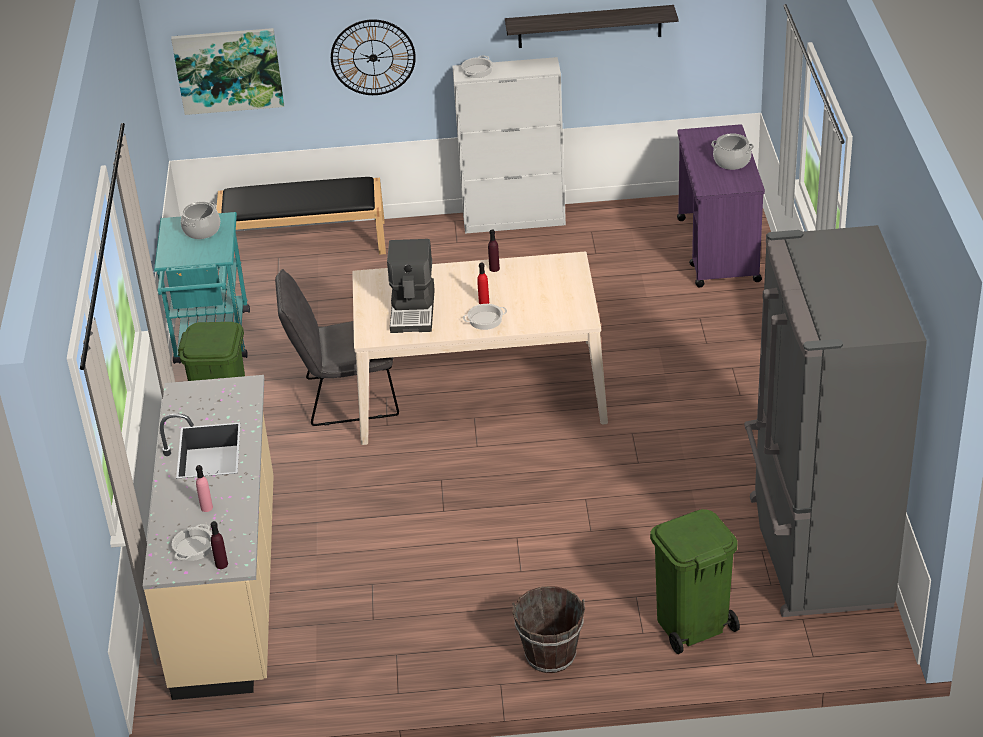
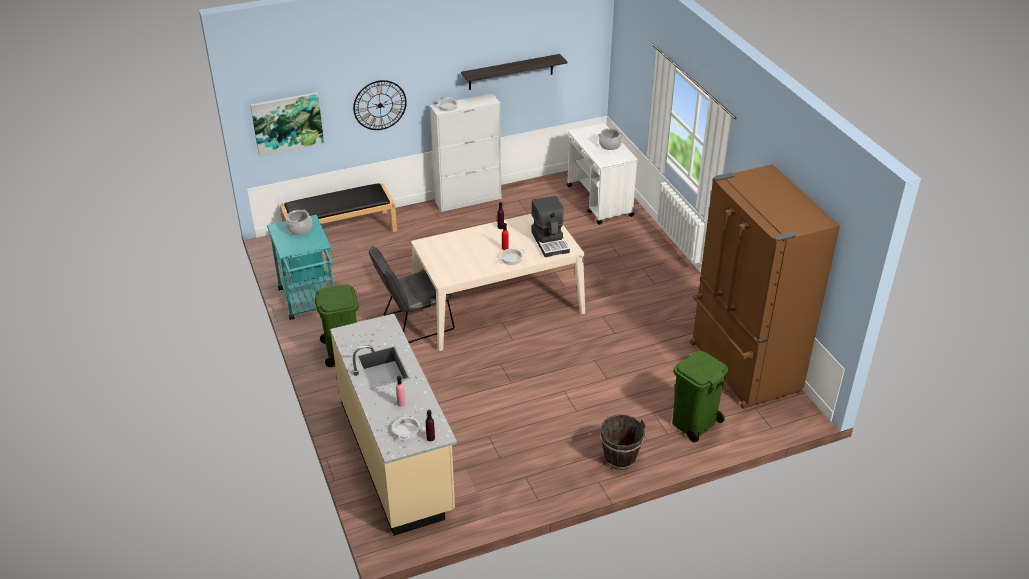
camera: 20 degrees left, 0 degrees up
(413, 310) = (463, 259): coffee machine -> coffee machine (550, 242)
(718, 250) = (599, 201): purple cart -> white cart
(815, 552) = (742, 367): grey fridge -> brown fridge

